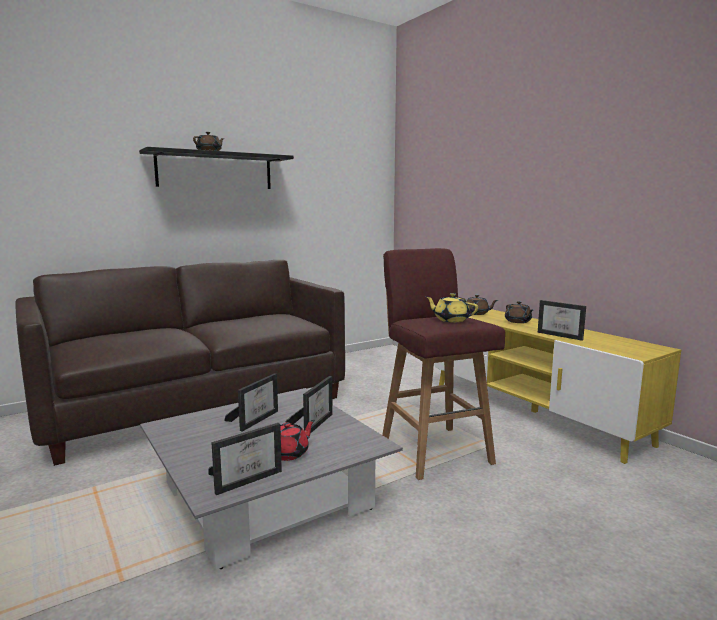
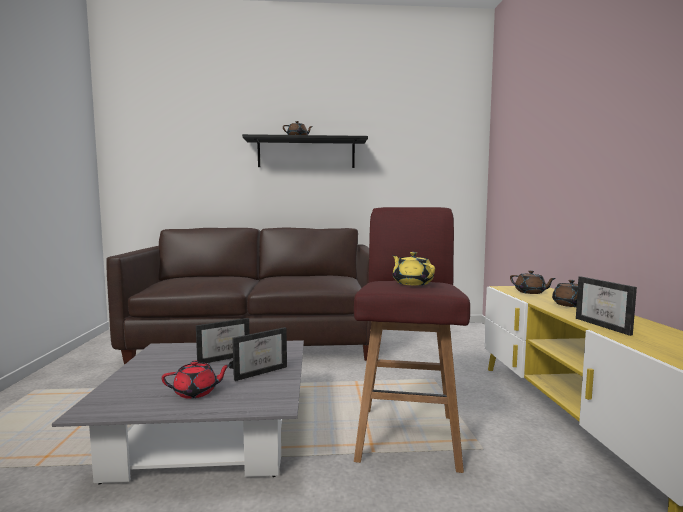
camera: 30 degrees right, 5 degrees down
(247, 478) = (133, 404): picture frame -> none

